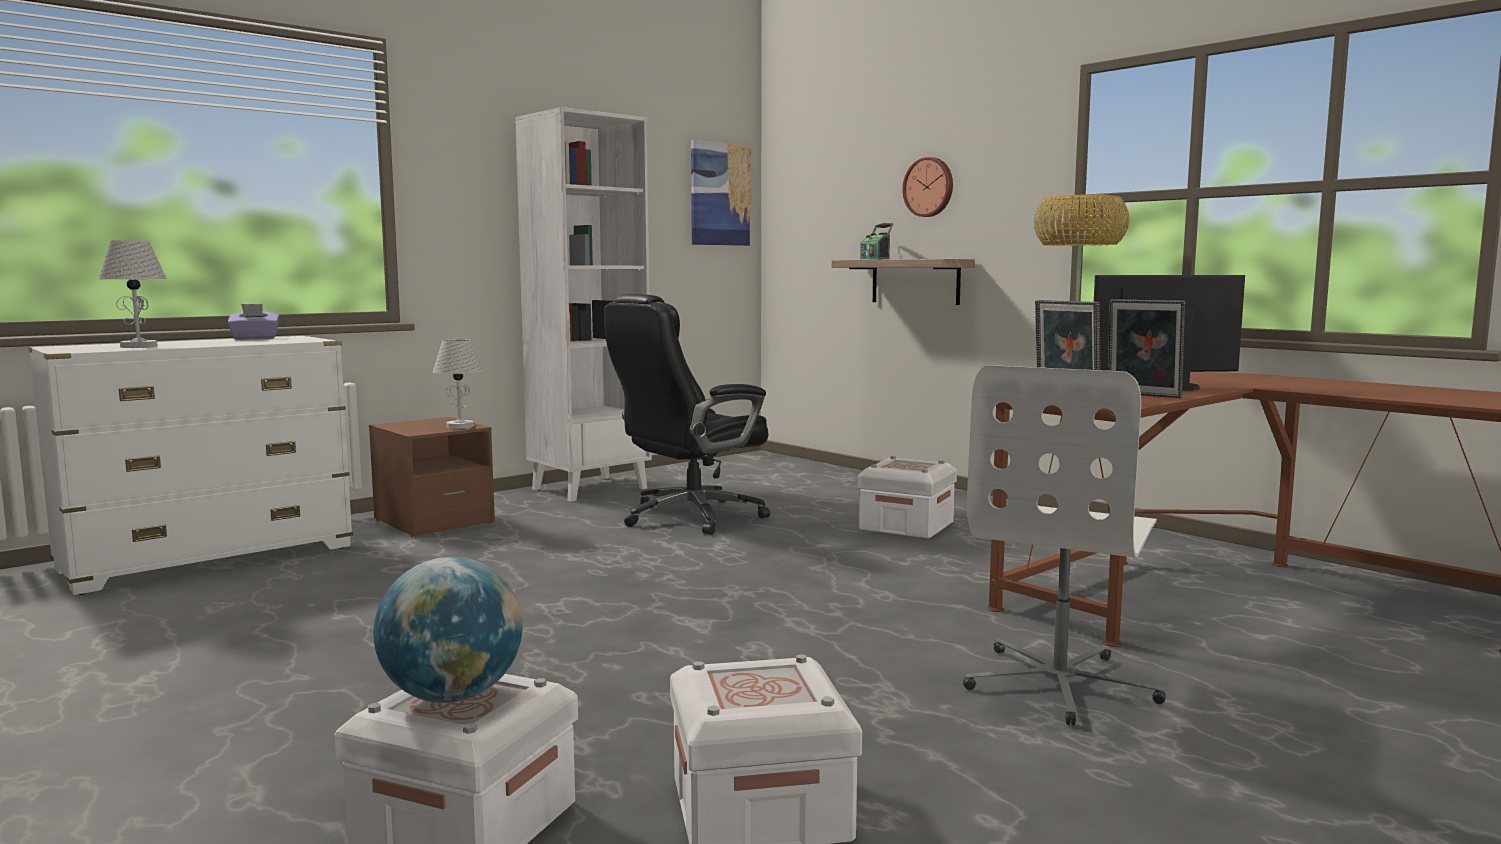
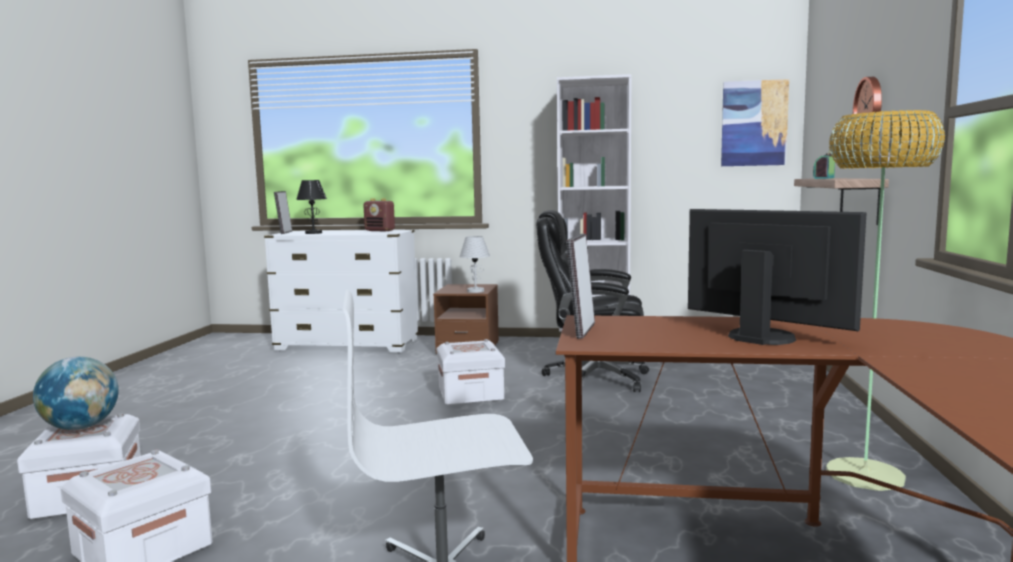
camera: 50 degrees right, 0 degrees up
(138, 346) = (313, 233): white table lamp -> black table lamp
(255, 338) = (380, 230): purple tissue box -> radio
(906, 526) = (719, 427): white storage box -> white storage box (470, 394)
(1142, 395) = (669, 340): picture frame -> picture frame (284, 233)

